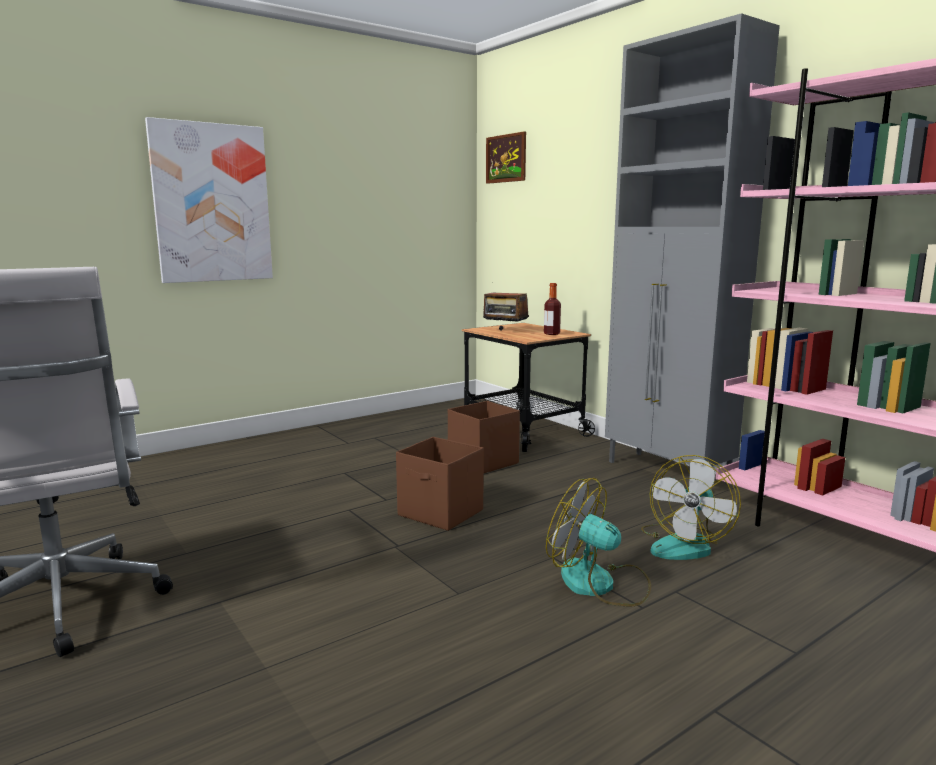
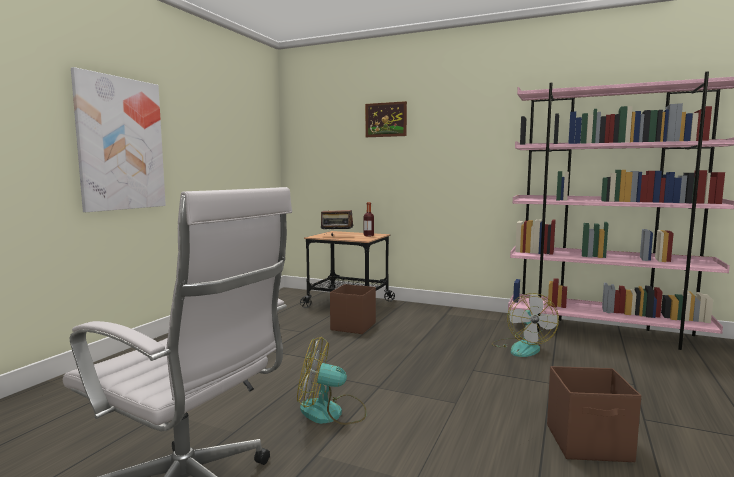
camera: 30 degrees left, 5 degrees down
(441, 513) = (375, 361): brown storage box -> brown storage box (589, 443)
(506, 158) = (308, 120): picture -> picture (386, 119)
(599, 584) = (515, 377): fan -> fan (331, 412)
(667, 473) = (461, 313): grey cabinet -> none

